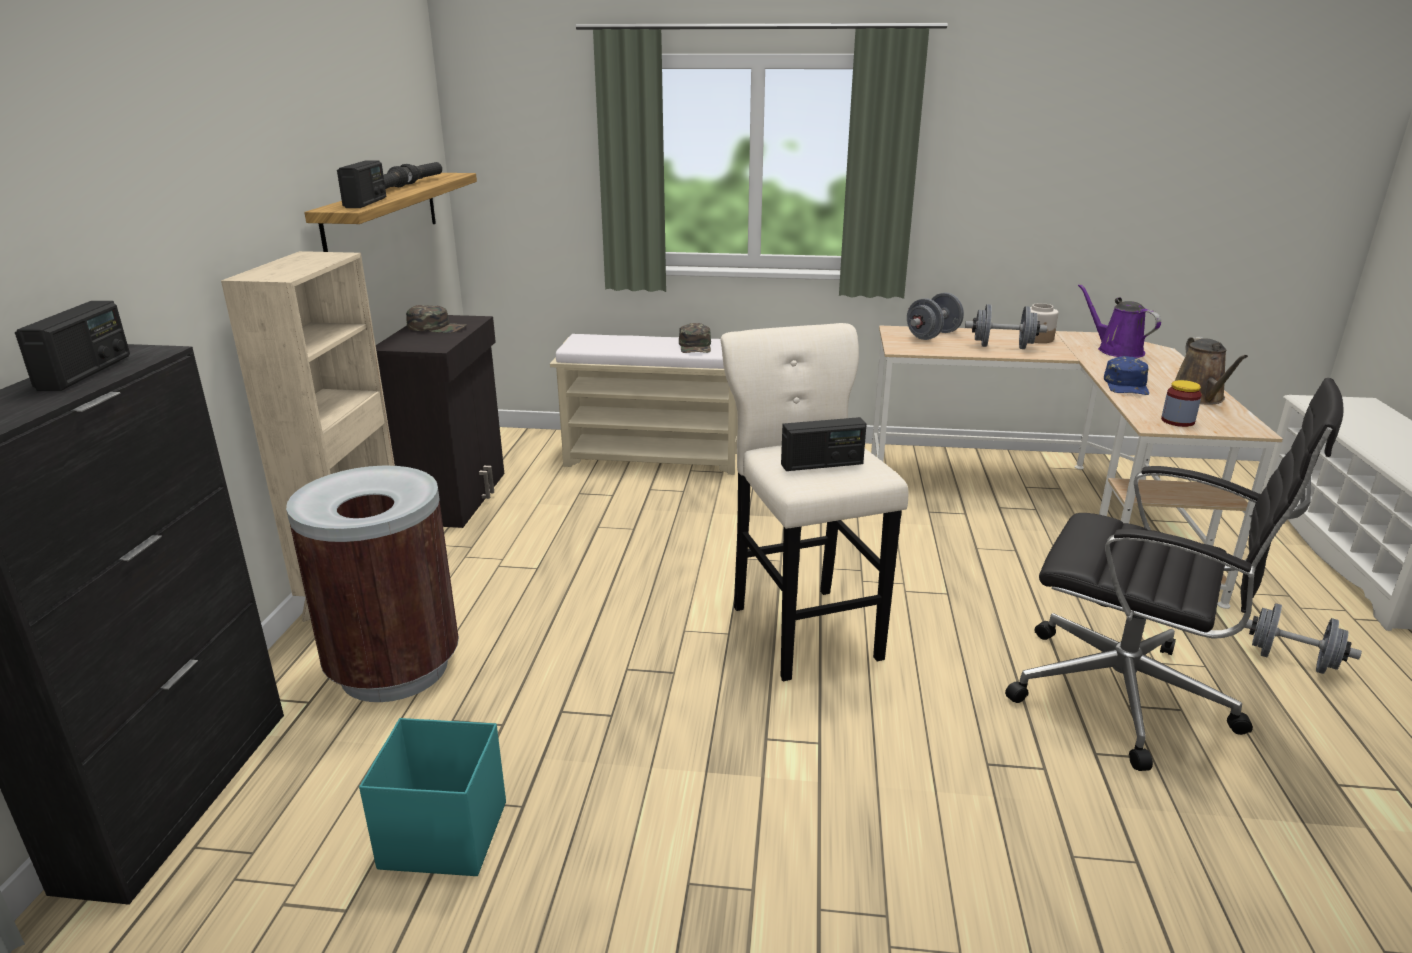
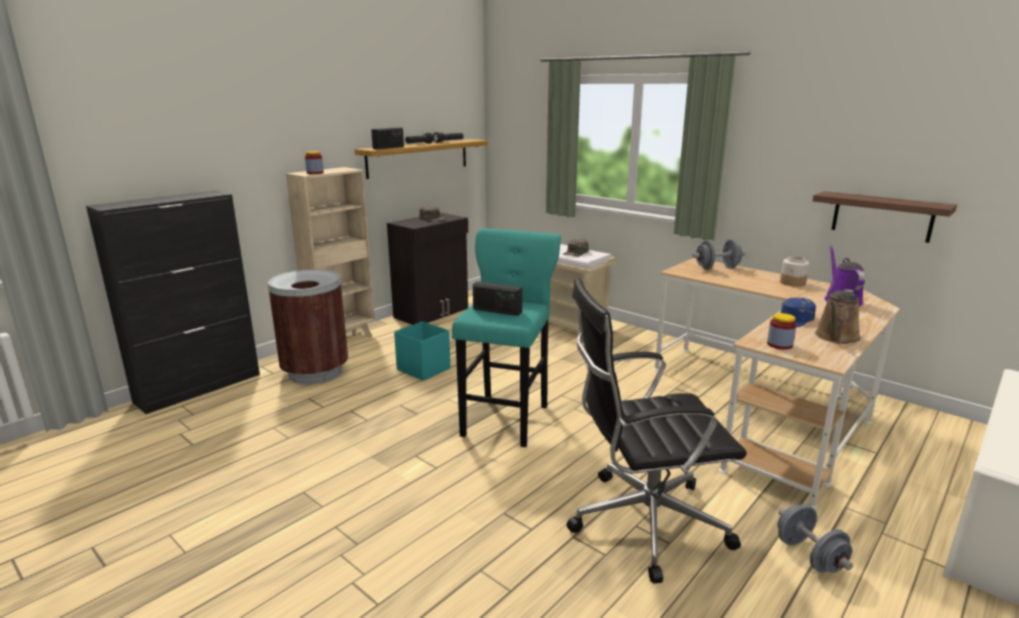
camera: 35 degrees right, 5 degrees down
(86, 372) = (183, 196): radio -> none
(290, 272) = (315, 173): none -> jar
(442, 834) = (250, 435): turquoise storage box -> turquoise storage box (423, 369)
(803, 627) = (507, 418): beige stool -> turquoise stool
(1002, 347) = (752, 282): grey dumbbell -> none
(1109, 239) = (882, 216): none -> shelf
(1128, 697) = (643, 522): black office chair -> black office chair turned 105 degrees clockwise

